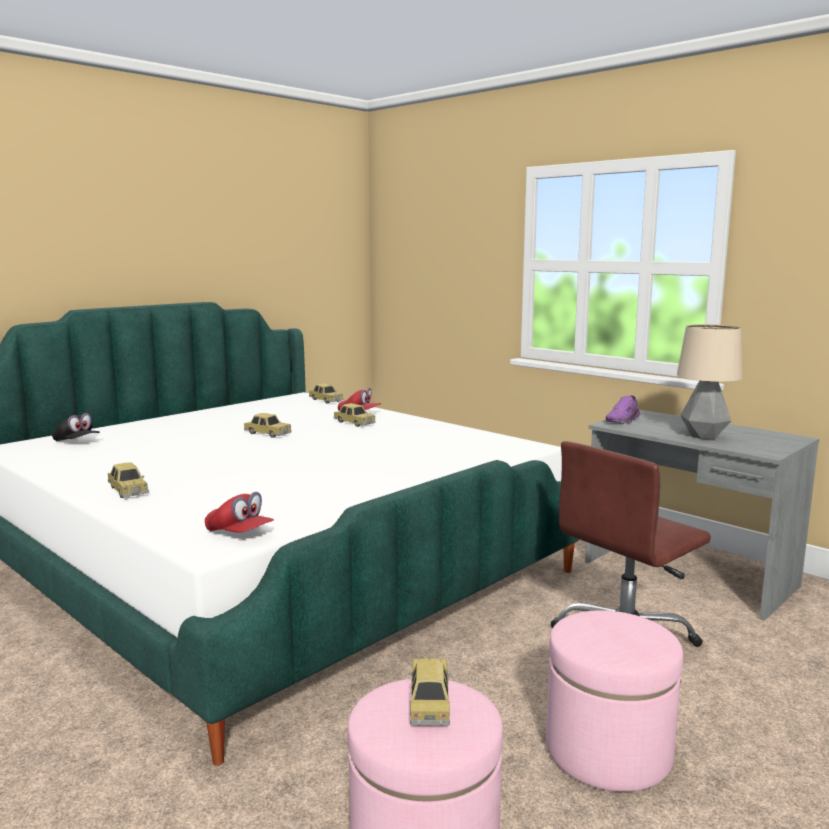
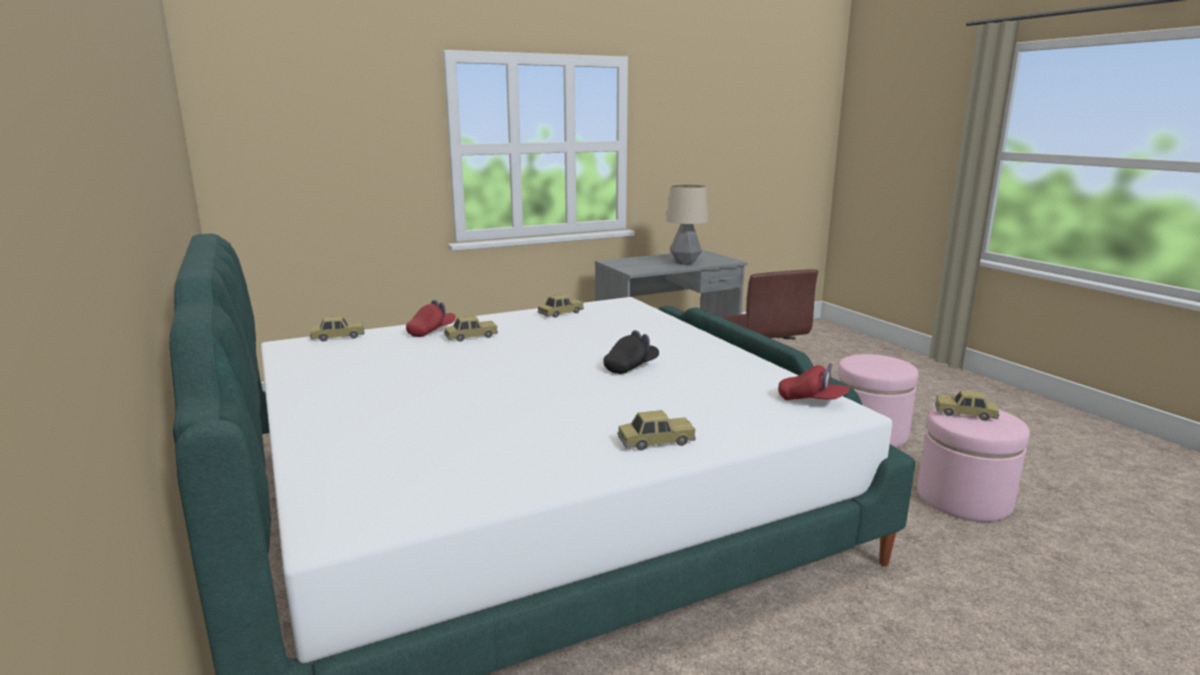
camera: 70 degrees left, 5 degrees up
(76, 442) = (369, 477): black cap -> black cap (631, 367)
(239, 534) = (811, 400): red cap -> red cap turned 60 degrees clockwise
(267, 433) = (470, 371): toy car -> toy car (560, 313)
(623, 420) = (626, 267): purple shoe -> none

